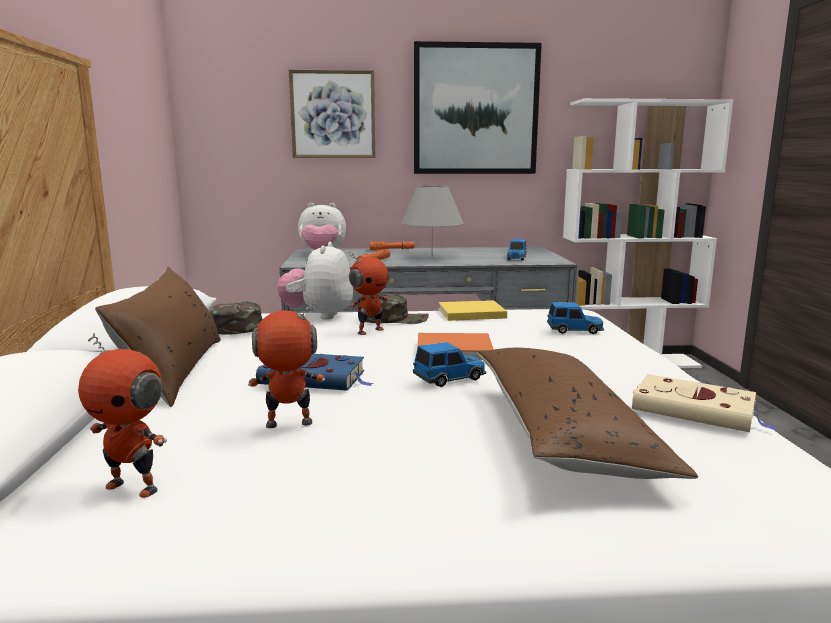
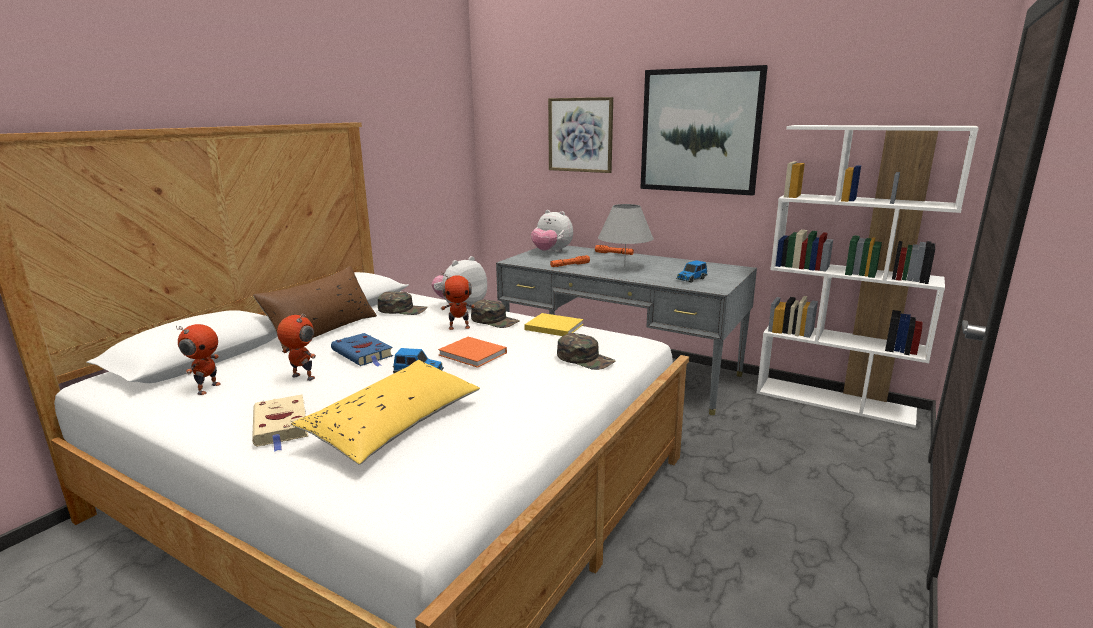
camera: 35 degrees right, 5 degrees up
(134, 487) = (207, 388): toy robot -> toy robot turned 135 degrees counterclockwise
(563, 433) = (395, 423): brown pillow -> yellow pillow
(574, 330) = (585, 359): toy car -> green cap
(697, 410) = (500, 437): beige book -> beige book (281, 426)

